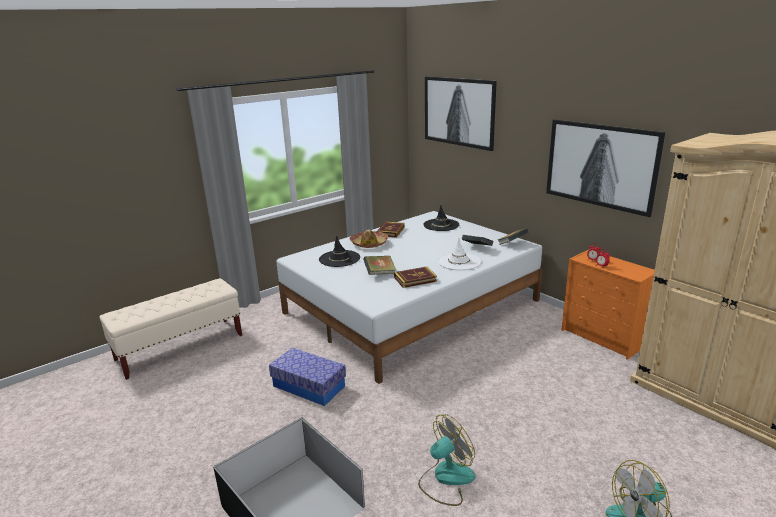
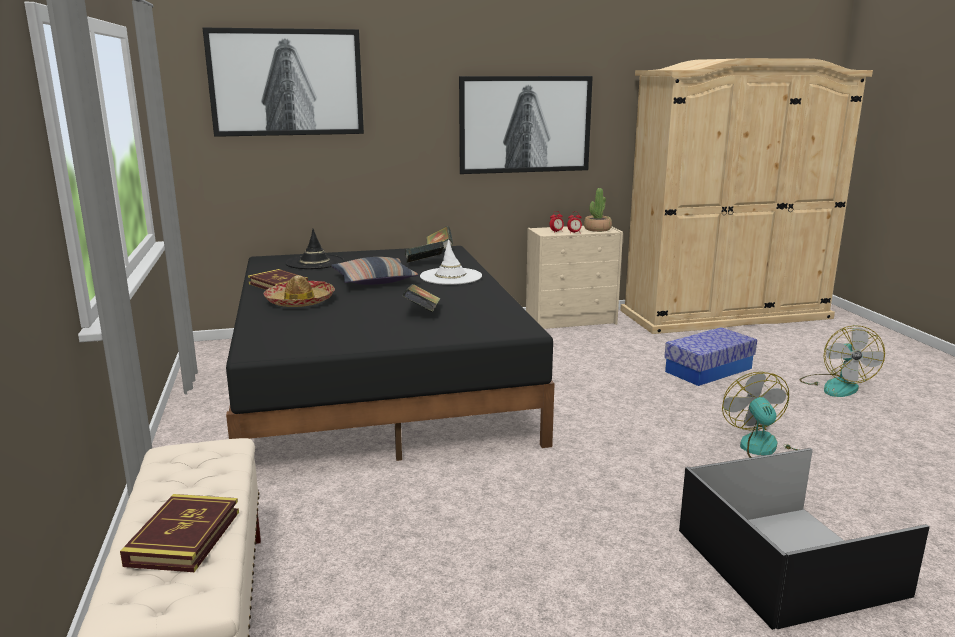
camera: 65 degrees left, 5 degrees down
(308, 386) = (510, 500): storage box -> storage box (708, 370)
(339, 259) = (323, 324): black hat -> none
(412, 307) = (378, 383): white bed -> black bed
(415, 279) = (471, 301): book -> book (184, 538)
(425, 247) = (374, 280): none -> pillow
(603, 338) = (572, 321): orange dresser -> beige dresser
(630, 271) = (597, 229): none -> potted plant

